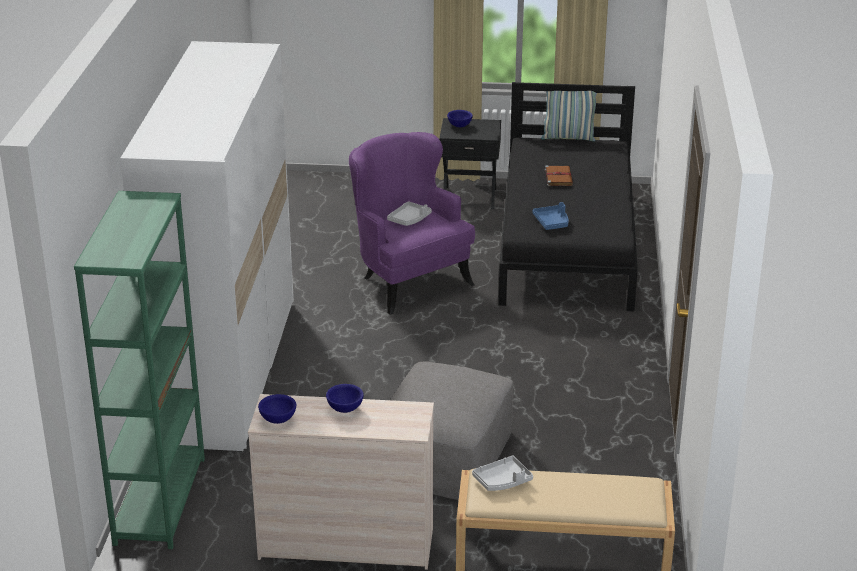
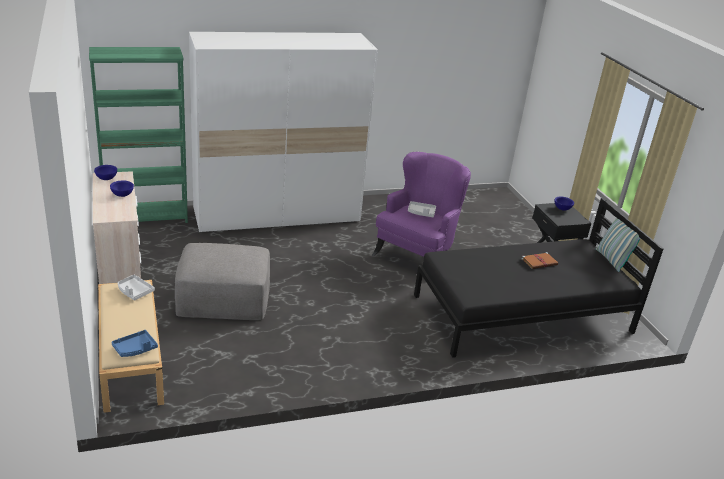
camera: 65 degrees right, 0 degrees up
(552, 222) = (468, 267): blue tray -> blue tray (135, 349)

